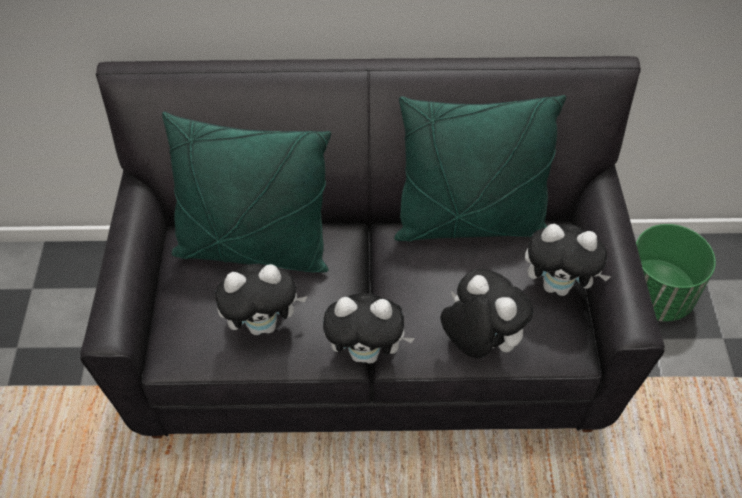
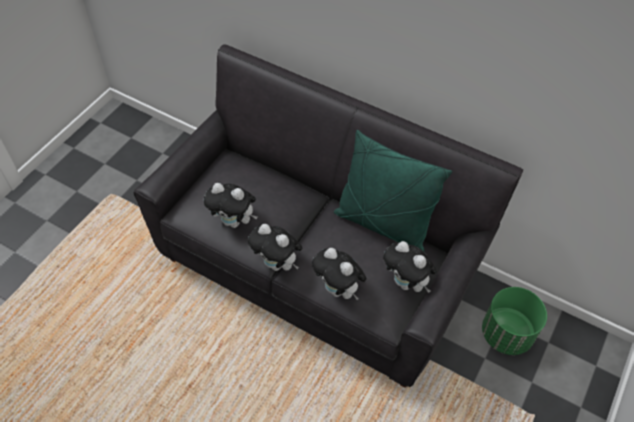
camera: 30 degrees right, 0 degrees up
(254, 249) = (256, 180): green pillow -> none
(478, 342) = (338, 290): plush toy -> plush toy turned 150 degrees clockwise

